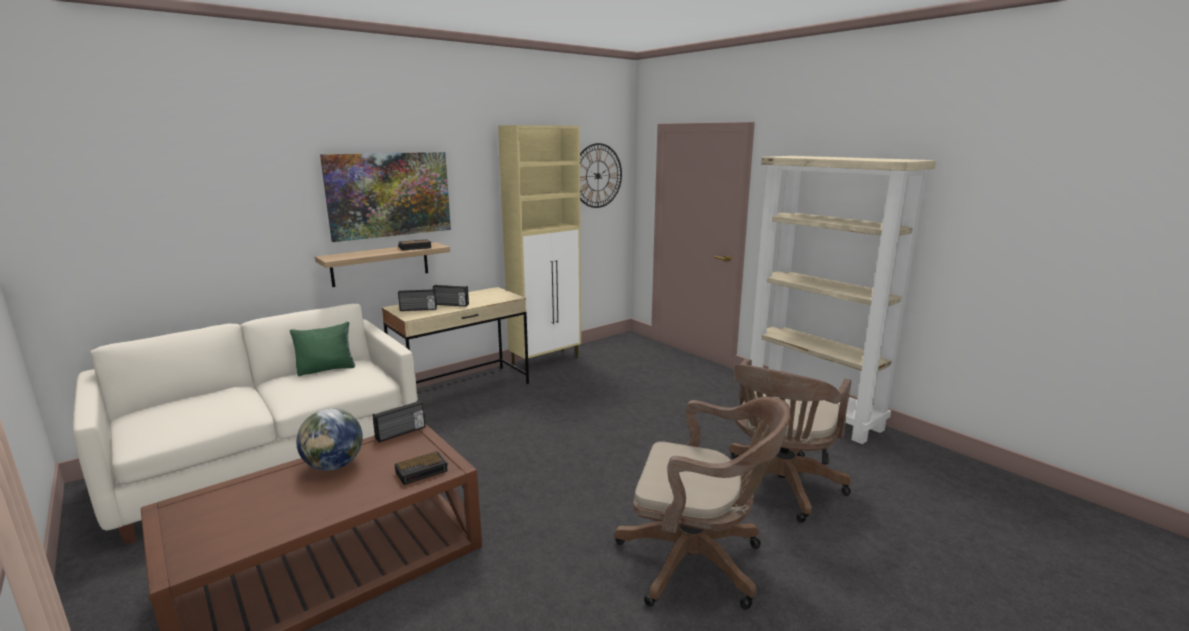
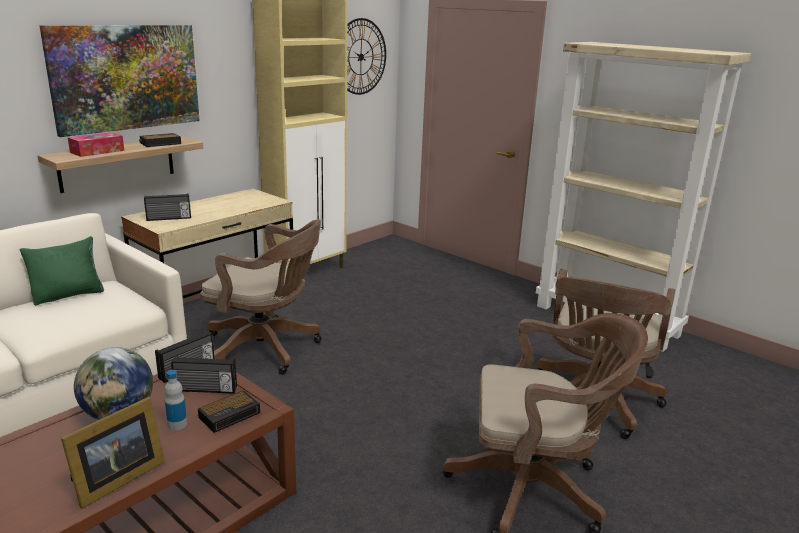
camera: 10 degrees left, 5 degrees up
(311, 517) = (115, 480): none -> picture frame
(361, 253) = (97, 151): none -> tissue box
(377, 476) = (177, 424): none -> bottle
(451, 304) = (206, 211): radio -> radio (205, 389)
(493, 423) = (267, 348): none -> brown office chair

